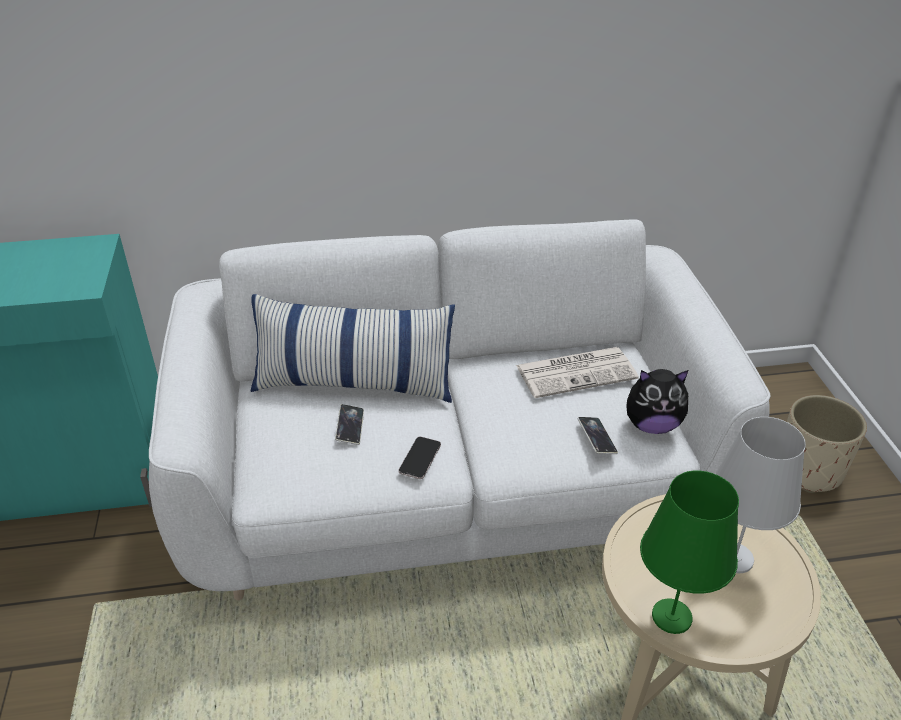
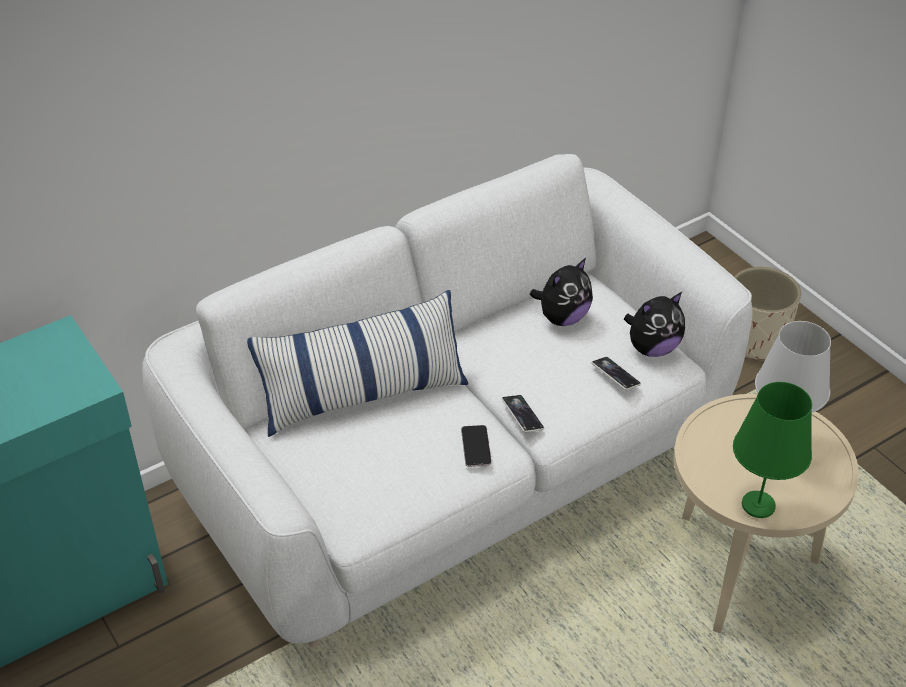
camera: 25 degrees left, 5 degrees up
(350, 427) = (393, 439): phone -> phone (522, 416)
(577, 372) = (562, 317): newspaper -> plush toy

